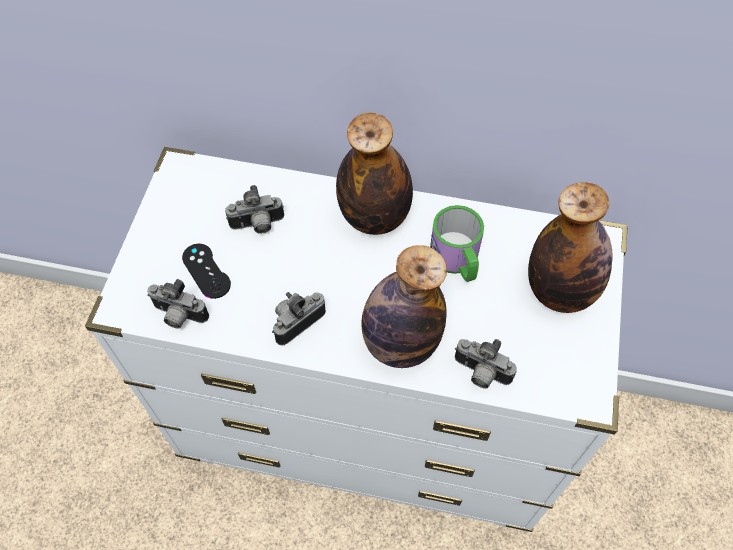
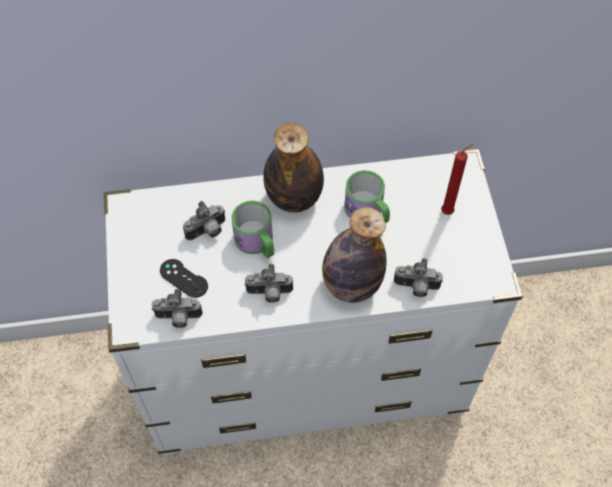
camera: 20 degrees left, 0 degrees up
(296, 321) = (269, 294): camera -> camera turned 120 degrees counterclockwise
(309, 256) = (257, 243): none -> mug
(559, 291) = (449, 211): bottle -> red candle

